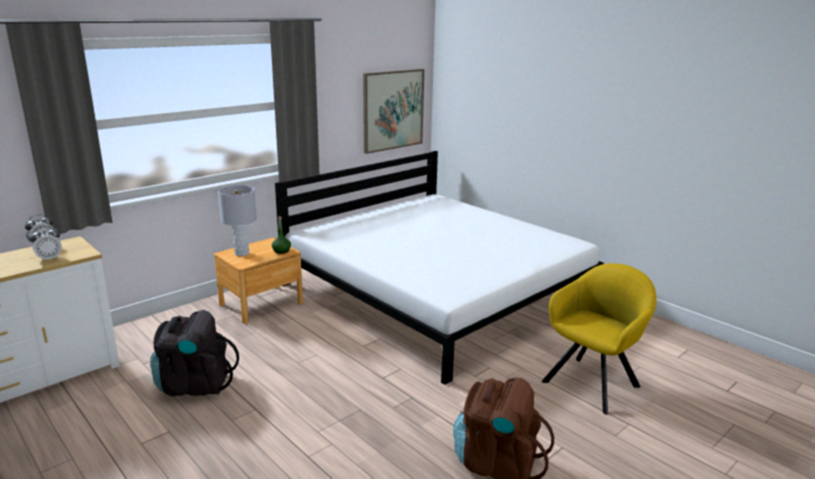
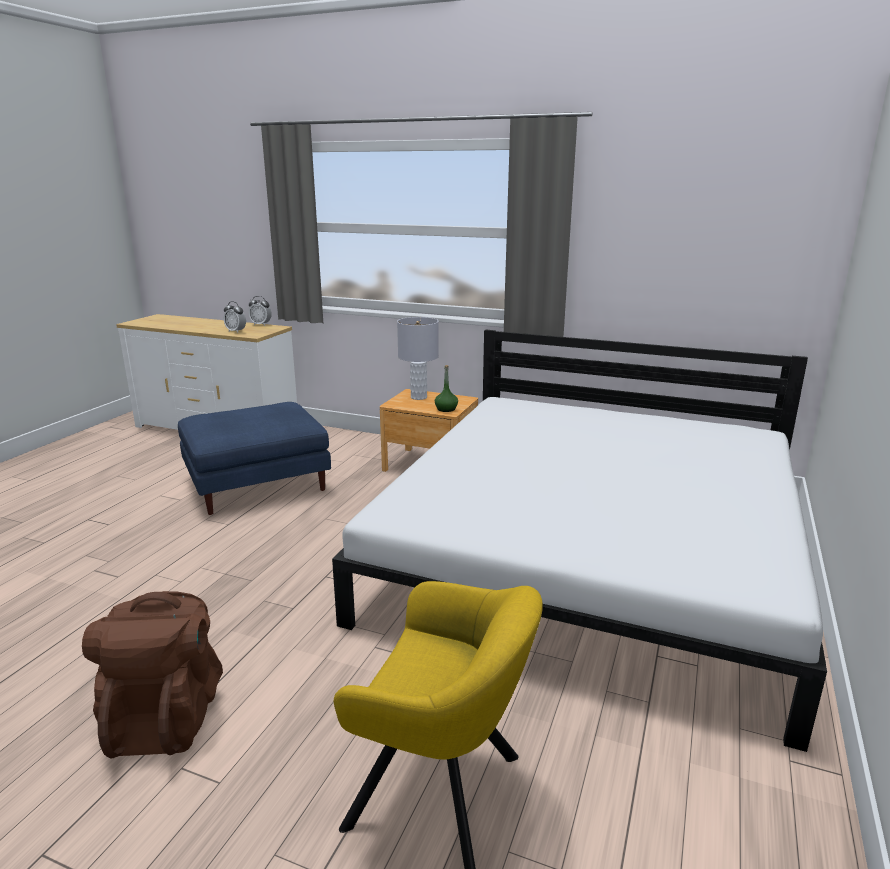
camera: 65 degrees right, 0 degrees up
(194, 384) = (256, 485): black backpack -> blue ottoman
(393, 110) = (739, 270): picture -> none

